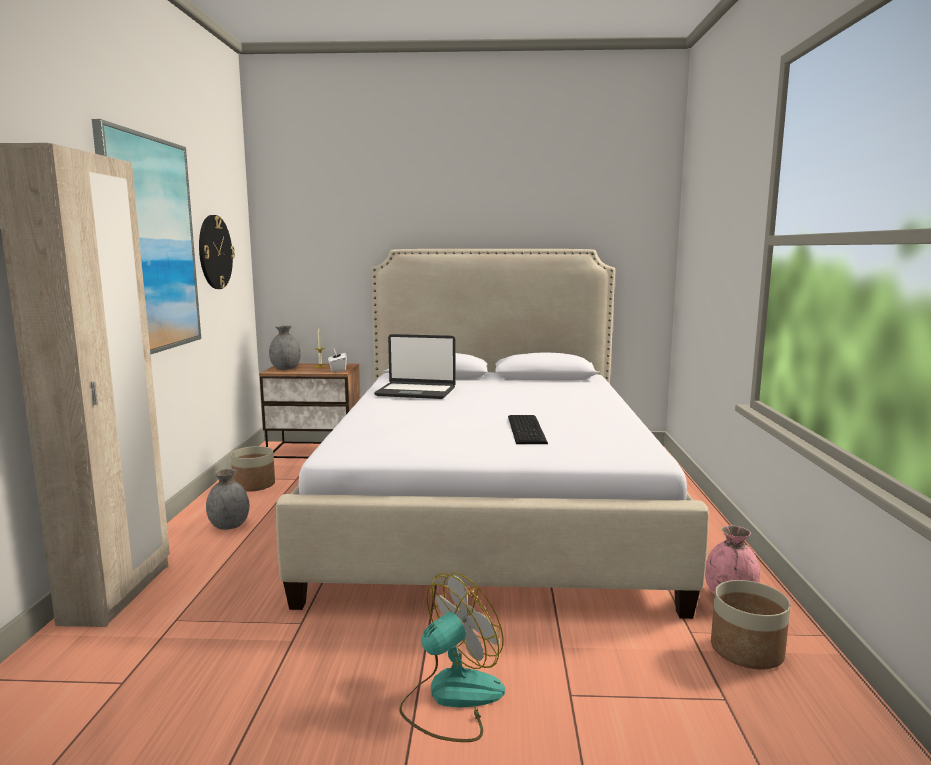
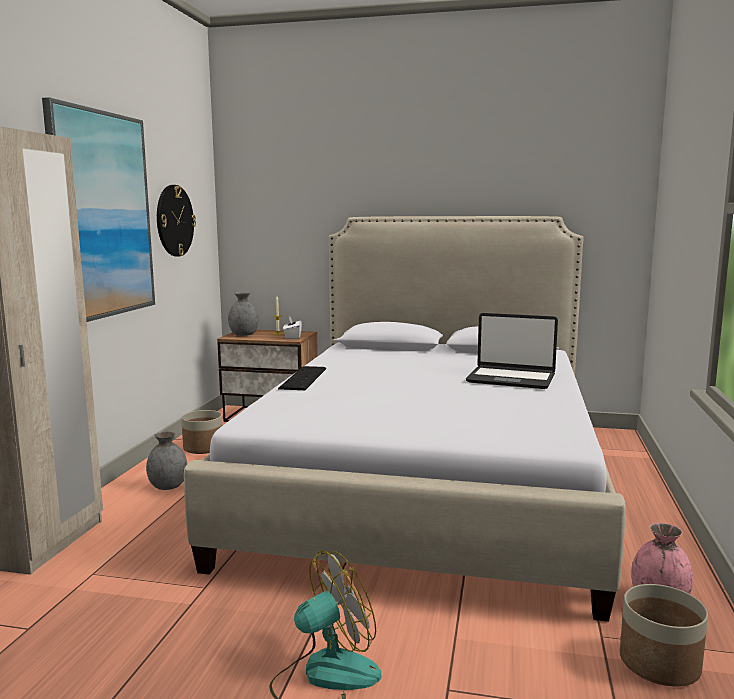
camera: 10 degrees right, 0 degrees up
(416, 392) = (358, 362): laptop -> laptop (511, 379)
(528, 429) = (453, 406): keyboard -> keyboard (305, 378)

